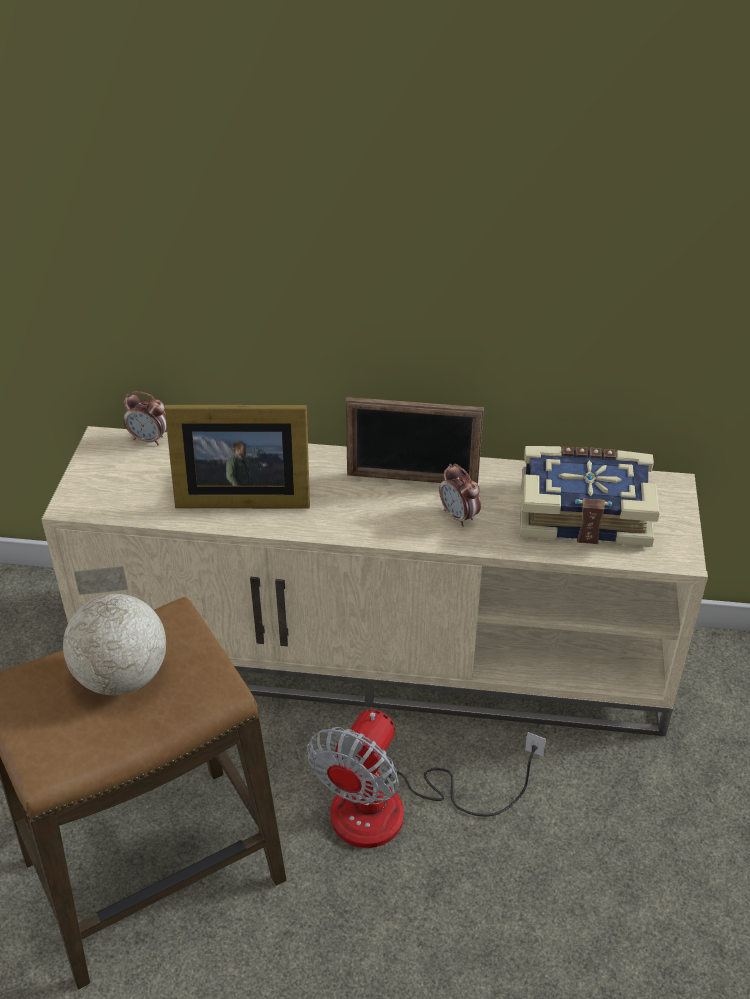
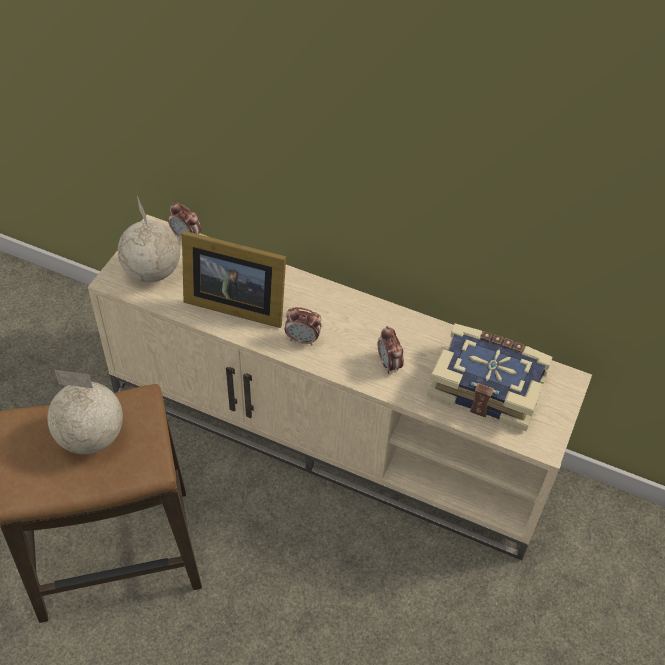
camera: 15 degrees right, 10 degrees up
(121, 484) = (153, 271): none -> globe
(342, 514) = (303, 339): none -> alarm clock
(396, 810) = (297, 559): fan -> none
(412, 479) = (367, 322): picture frame -> none

